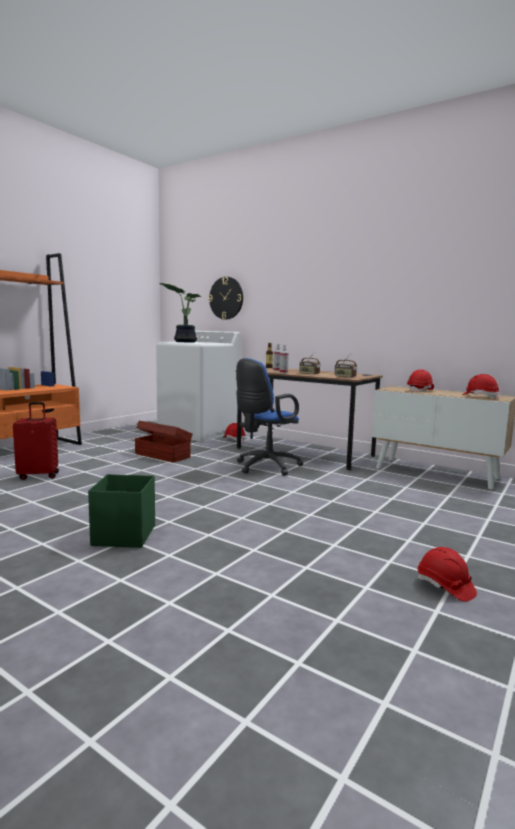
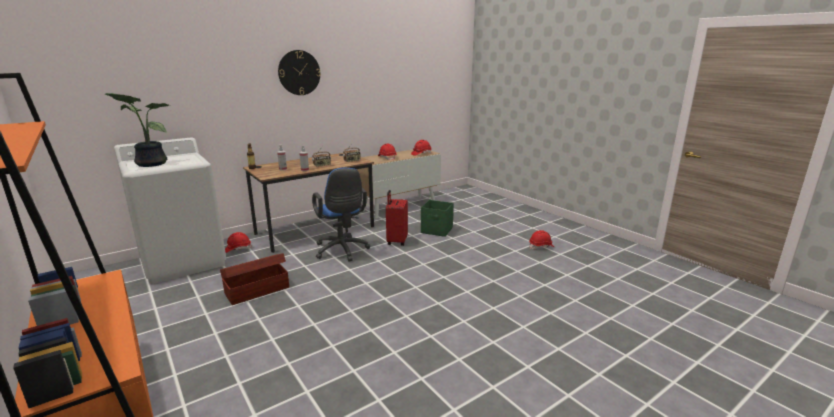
camera: 70 degrees left, 10 degrees up
(39, 475) = (260, 371): red suitcase -> red suitcase (396, 241)
(123, 536) = (458, 322): green storage box -> green storage box (437, 230)
(226, 298) = (159, 99): wall clock -> wall clock (299, 72)

